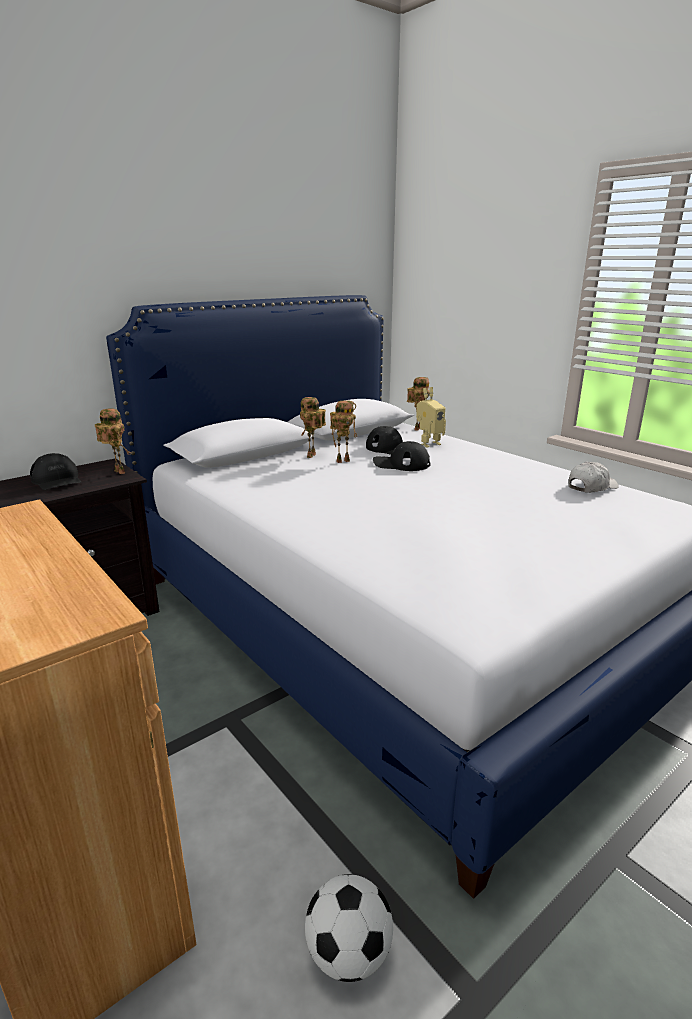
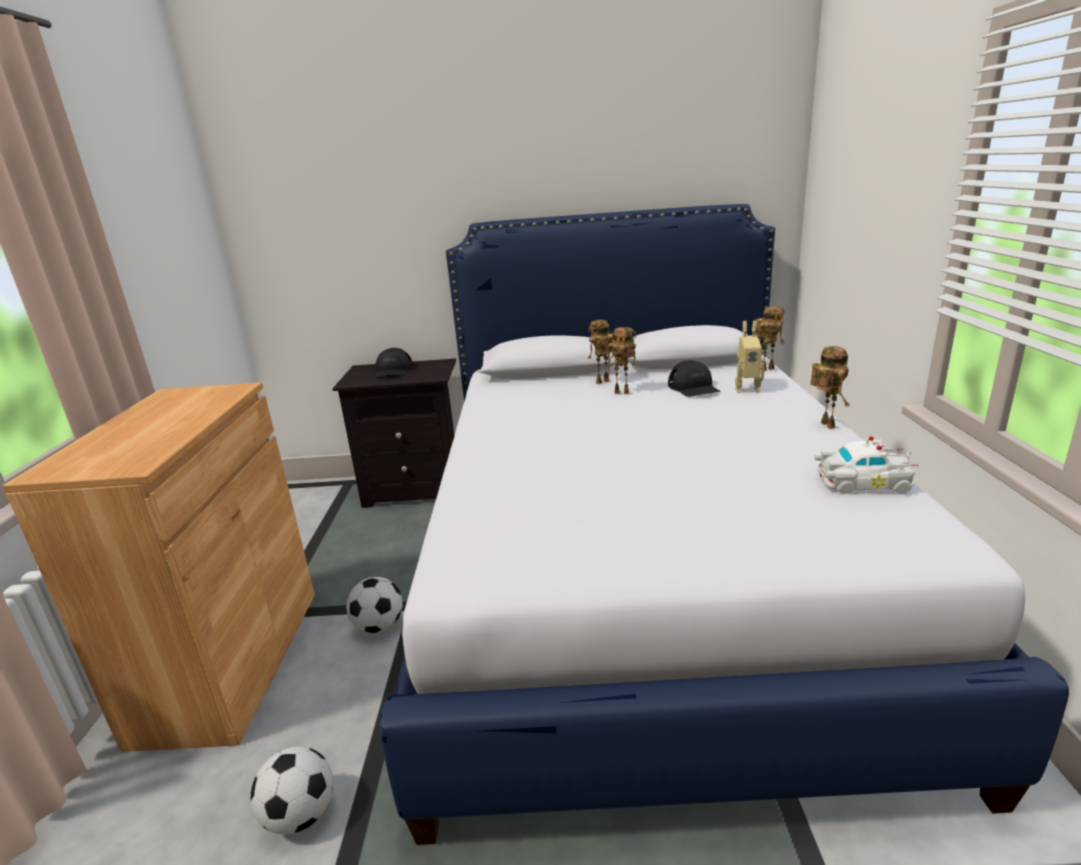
camera: 40 degrees right, 0 degrees up
(117, 472) = (437, 371): toy robot -> toy robot (825, 425)
(214, 753) = (379, 626): none -> football
(401, 464) = (674, 406): black cap -> none
(591, 487) = (860, 482): white cap -> white toy car

